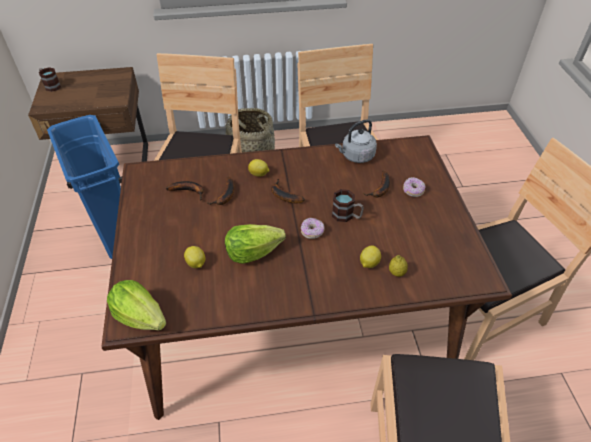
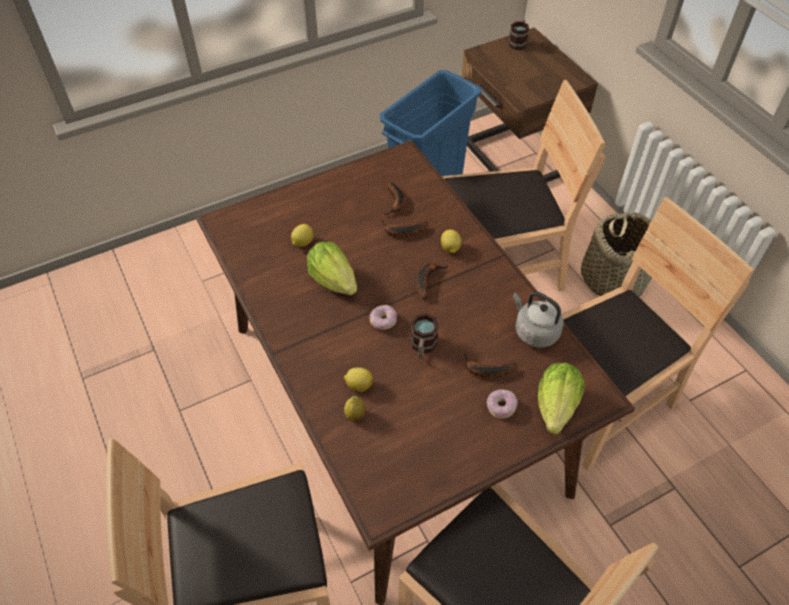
camera: 70 degrees right, 5 degrees up
(140, 316) = (231, 227): lettuce -> lettuce (556, 406)

